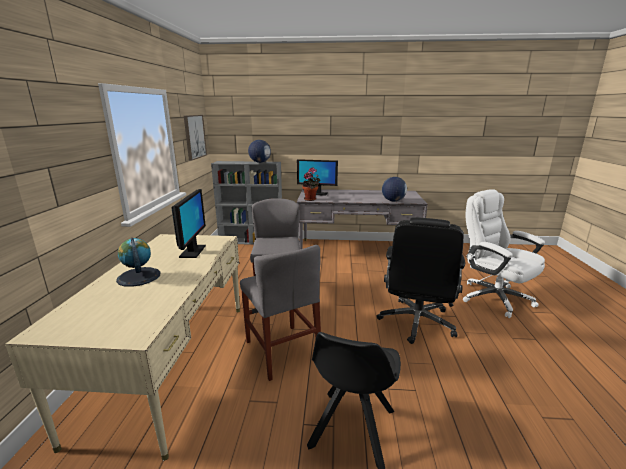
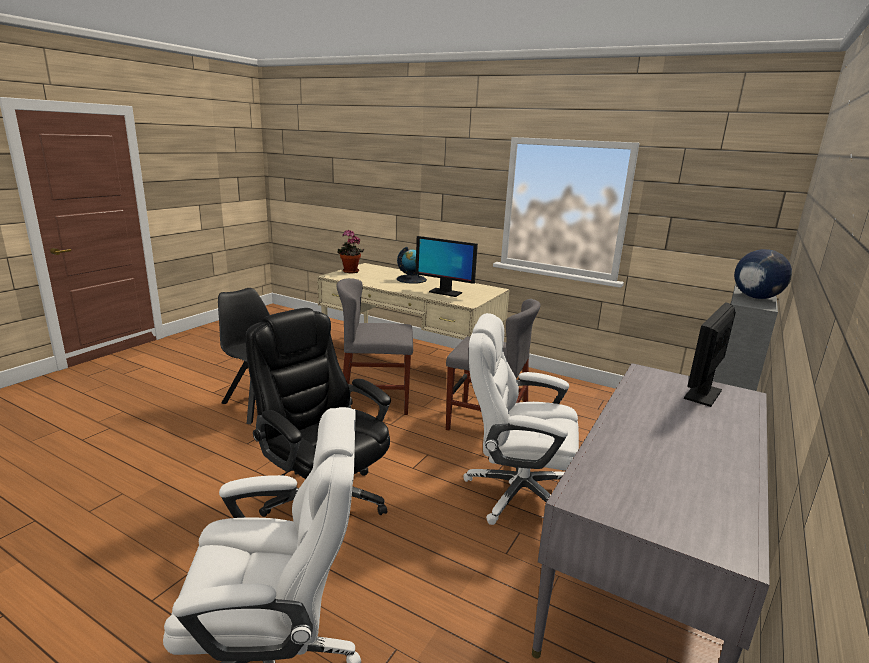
camera: 115 degrees right, 0 degrees up
(194, 136) = (716, 220): picture -> none
(311, 199) = (645, 377): potted plant -> potted plant (350, 272)
(341, 275) = (517, 493): none -> white office chair
(393, 201) = (600, 461): globe -> none

